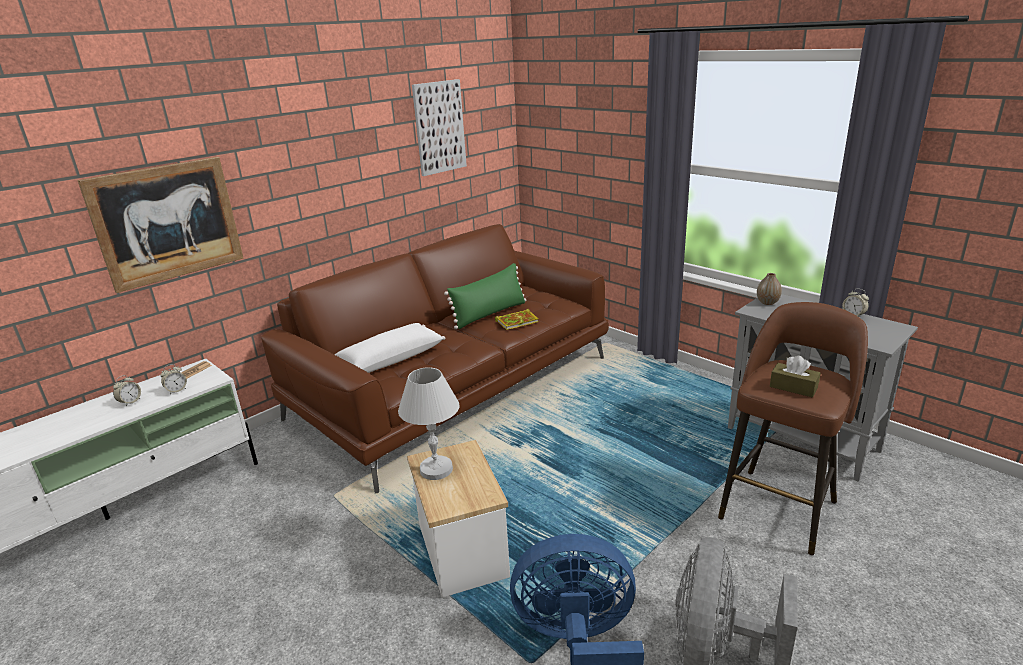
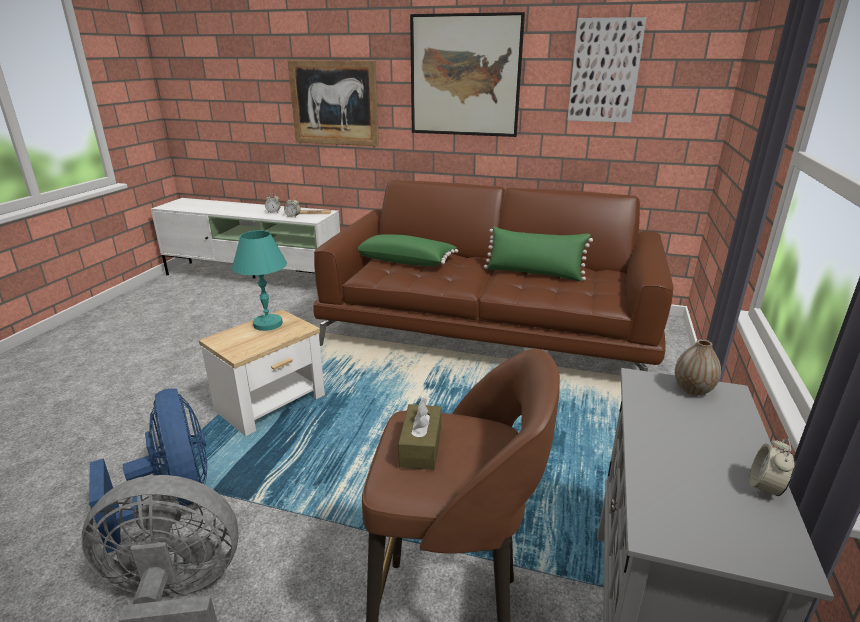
camera: 60 degrees right, 0 degrees up
(325, 154) = (465, 76): none -> picture
(391, 359) = (406, 261): white pillow -> green pillow
(435, 469) = (268, 323): white table lamp -> turquoise table lamp
(517, 321) = (533, 287): book -> none

